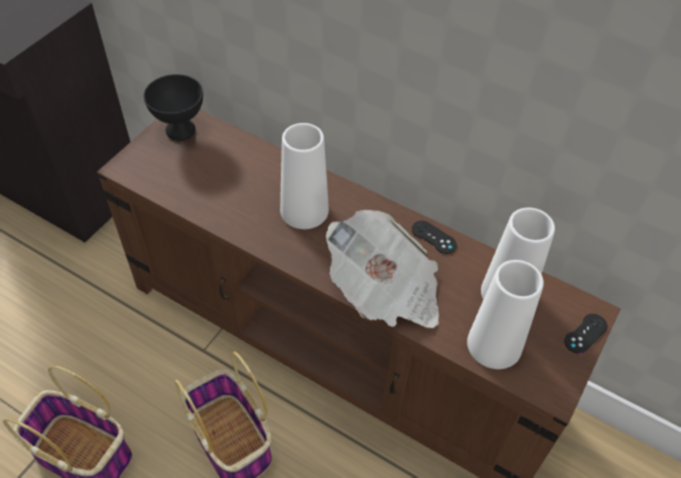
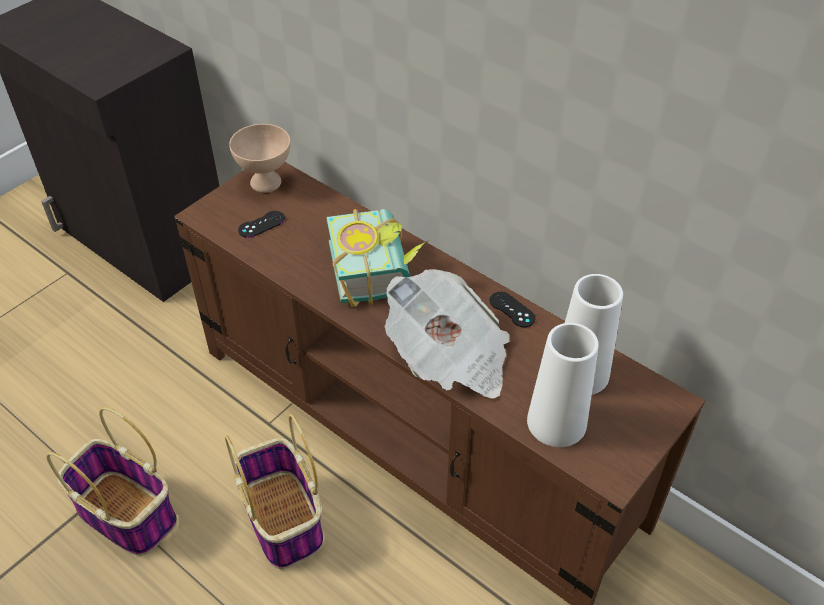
camera: 10 degrees right, 5 degrees down
(181, 130) = (267, 183): black bowl -> beige bowl
(304, 210) = (379, 271): white vase -> book
(585, 333) = (660, 422): black game controller -> black game controller (261, 224)

